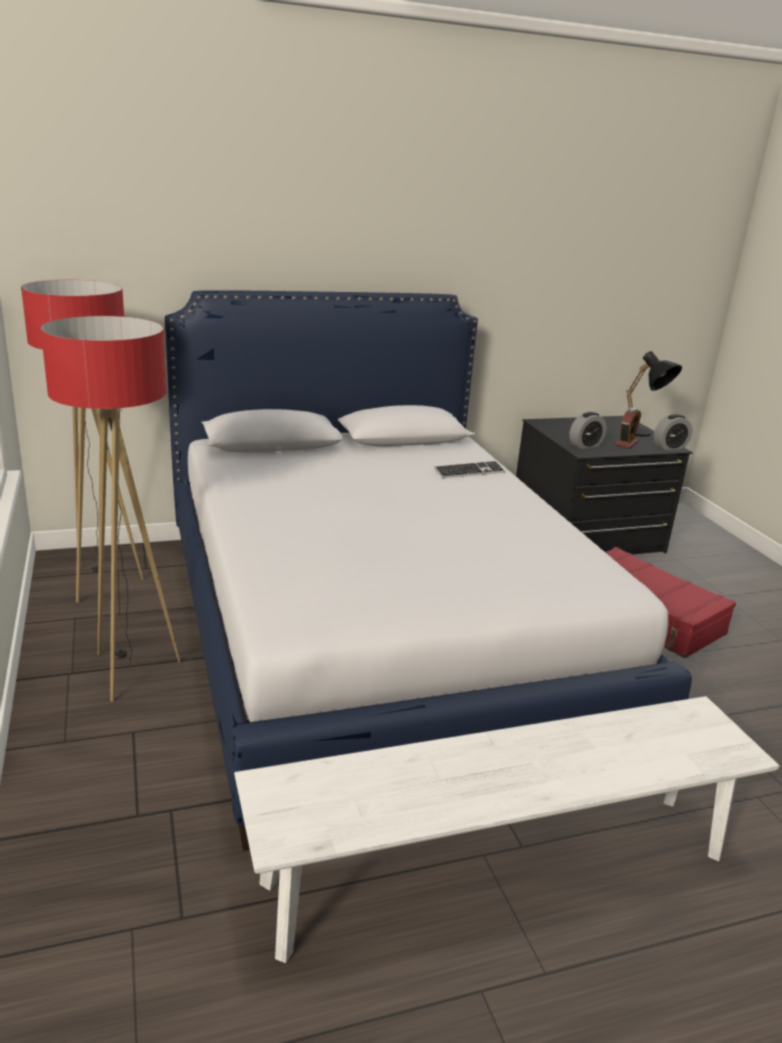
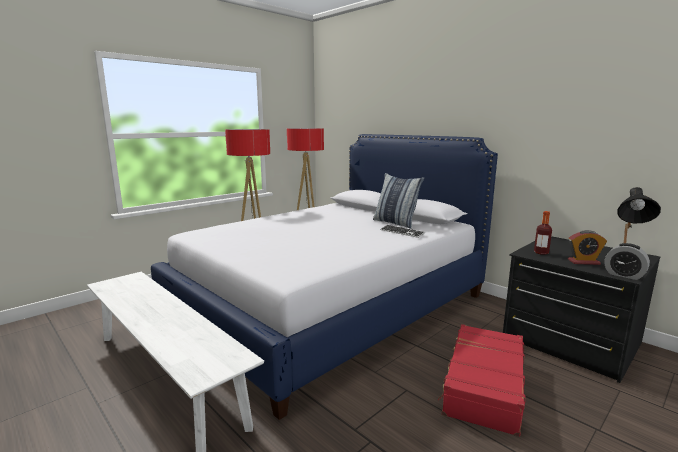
camera: 65 degrees right, 10 degrees down
(413, 459) = (396, 223): none -> pillow
(585, 445) = (541, 252): alarm clock -> bottle

